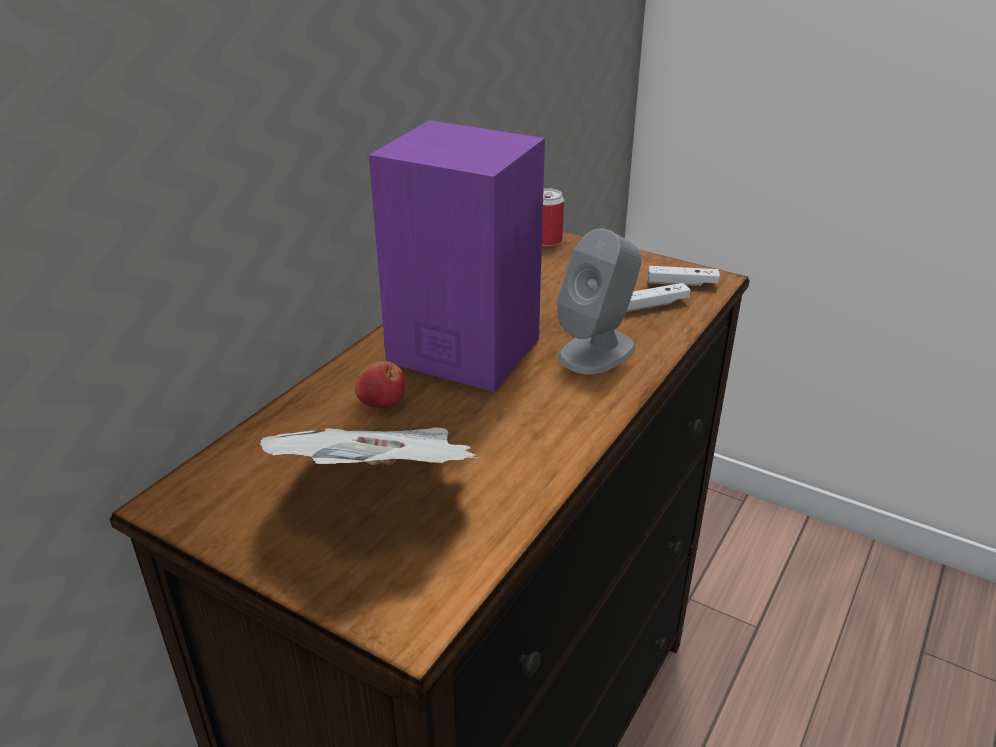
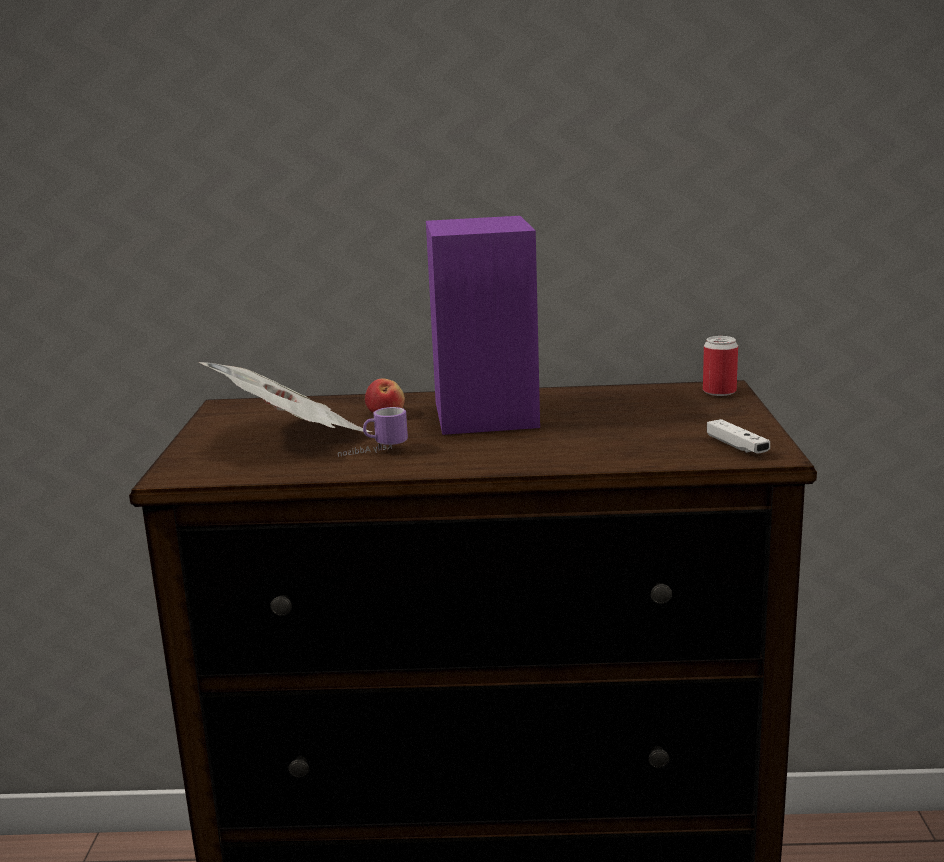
camera: 60 degrees right, 15 degrees down
(500, 448) = (373, 452): none -> mug
(597, 351) = (553, 446): grey speaker -> none
(653, 305) = (671, 446): white game controller -> none

